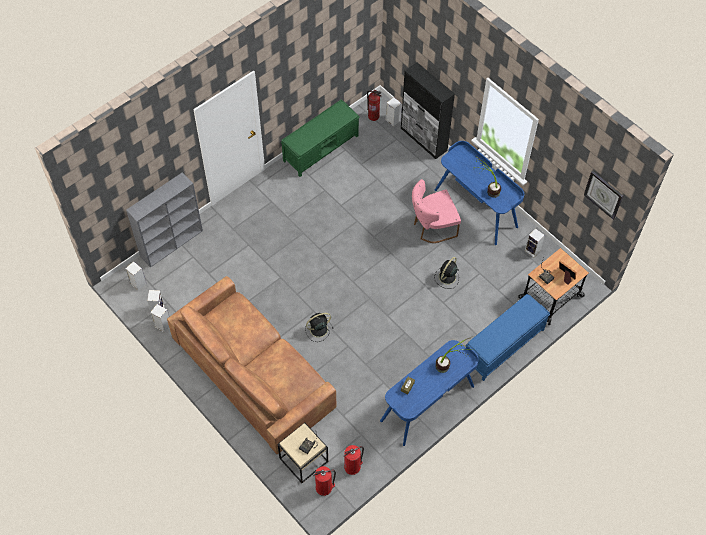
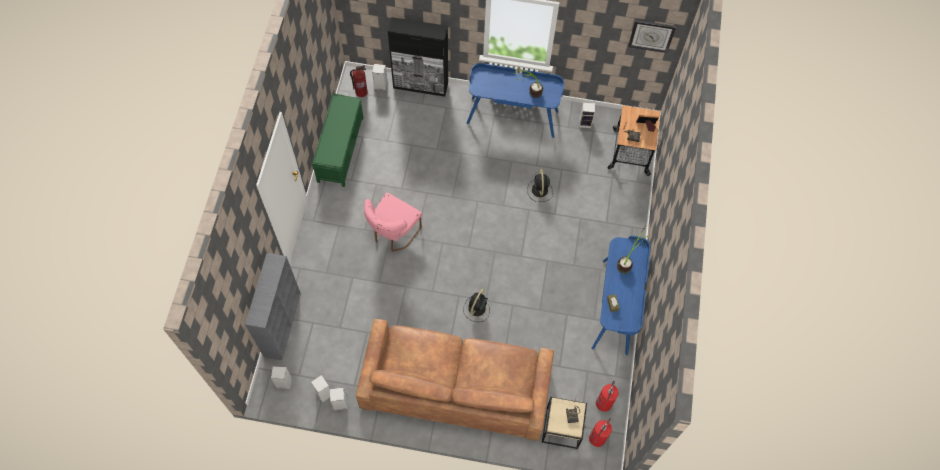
camera: 40 degrees left, 5 degrees up
(432, 227) = (492, 156): pink chair -> pink chair (393, 234)
(503, 346) = (630, 217): blue bench -> none

